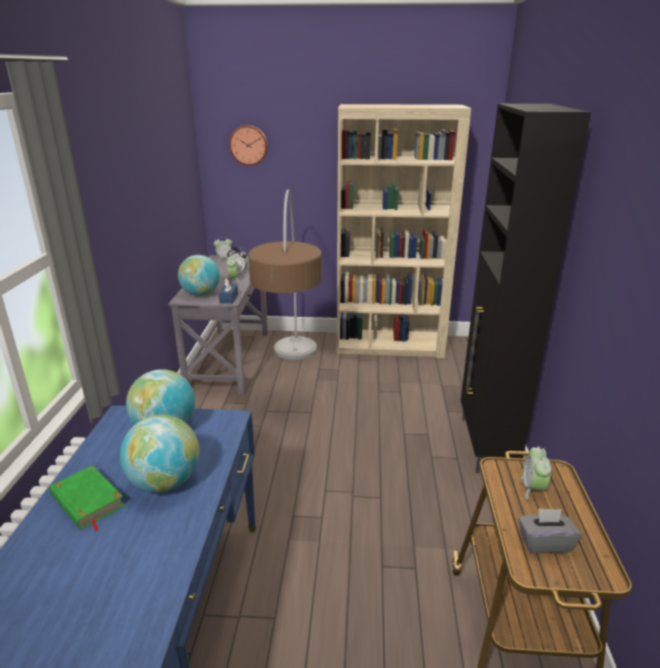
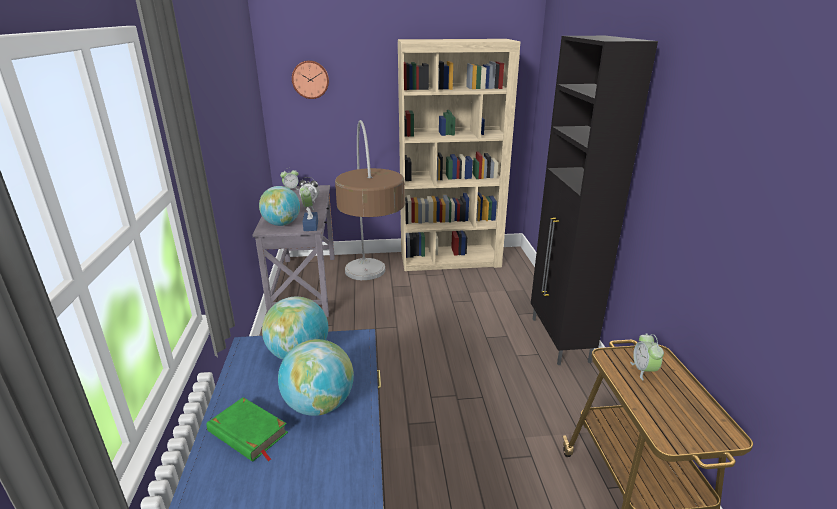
camera: 10 degrees left, 0 degrees up
(544, 542) = (671, 415): grey tissue box -> none

